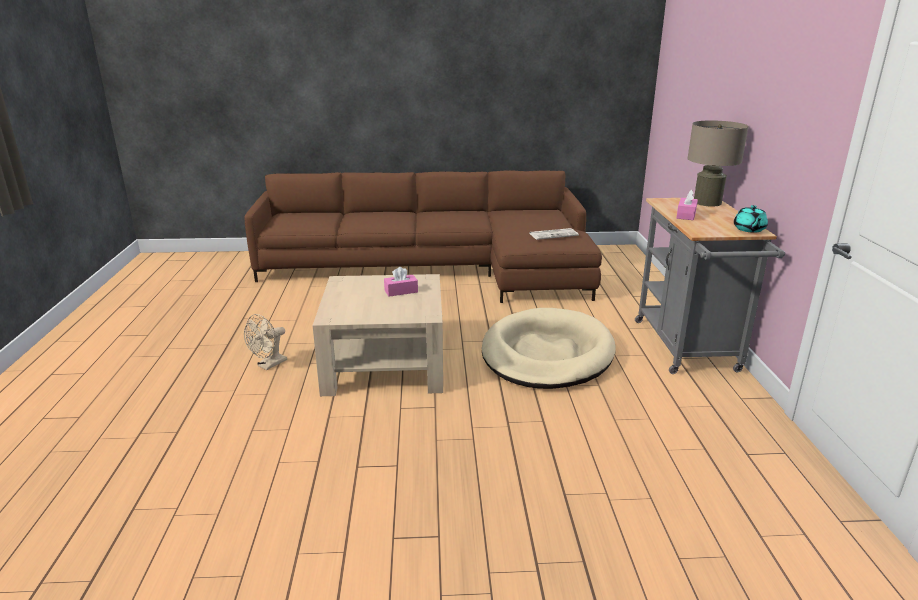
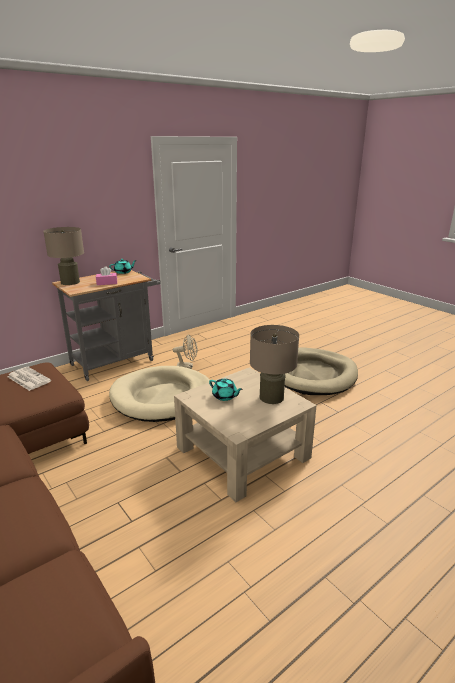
camera: 125 degrees left, 0 degrees up
(269, 365) = (314, 512): beige fan -> beige fan (187, 366)
(362, 310) = (271, 397): none -> beige table lamp
(401, 291) = (225, 396): pink tissue box -> turquoise teapot
(480, 510) = (313, 375): none -> beige dog bed

